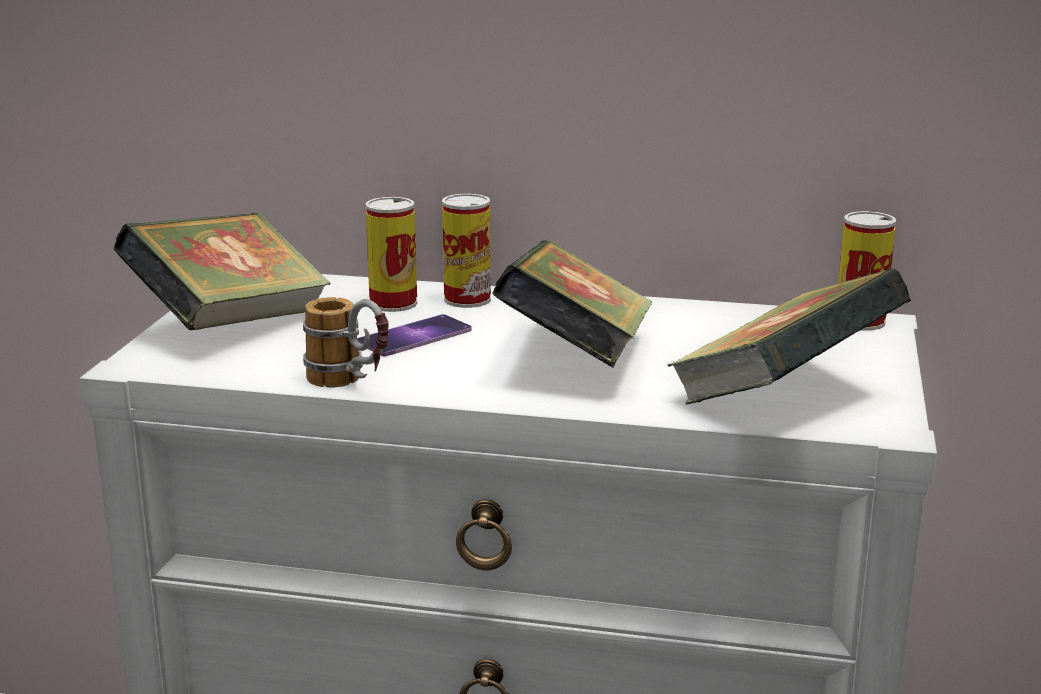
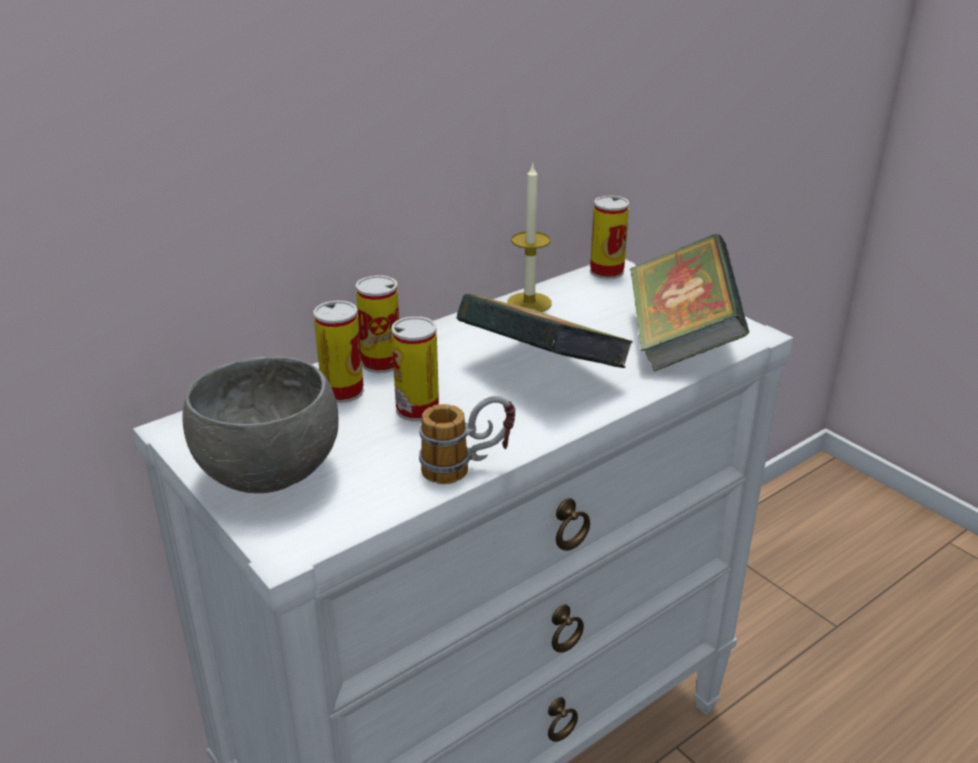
camera: 50 degrees left, 10 degrees up
(230, 324) = (272, 473): book -> grey bowl
(414, 336) = (417, 409): phone -> can
(705, 313) = (529, 303): none -> candle

